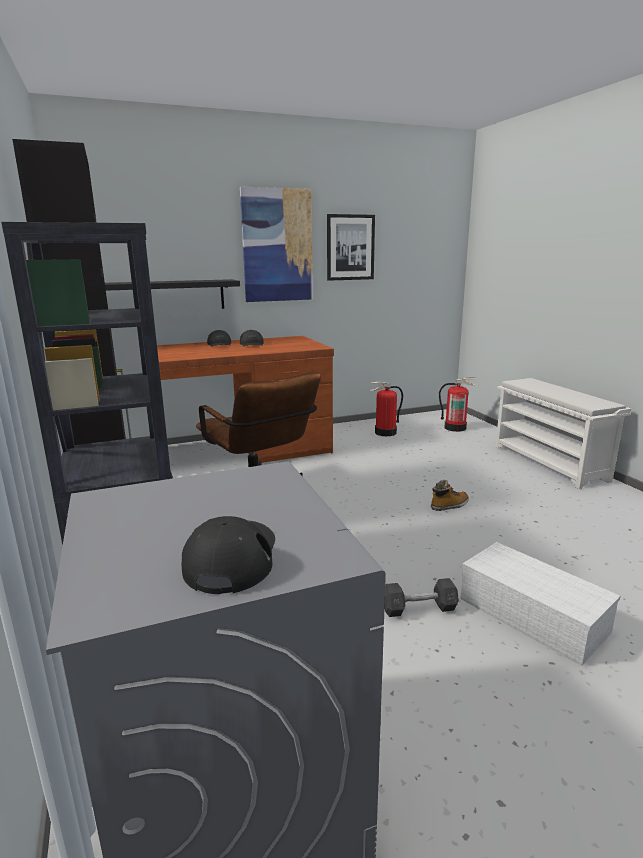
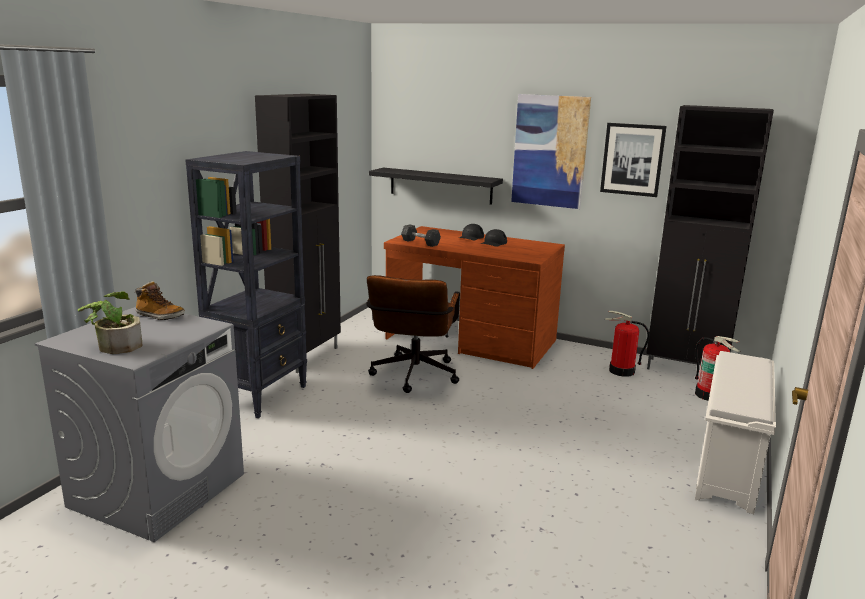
camera: 45 degrees right, 0 degrees up
(232, 558) = (115, 345): black cap -> potted plant
(415, 419) = (686, 371): none -> black cabinet
(419, 608) = (365, 485): grey dumbbell -> grey dumbbell (420, 242)
(449, 506) = (532, 447): boot -> boot (159, 316)
(534, 615) = (421, 532): white storage box -> none

